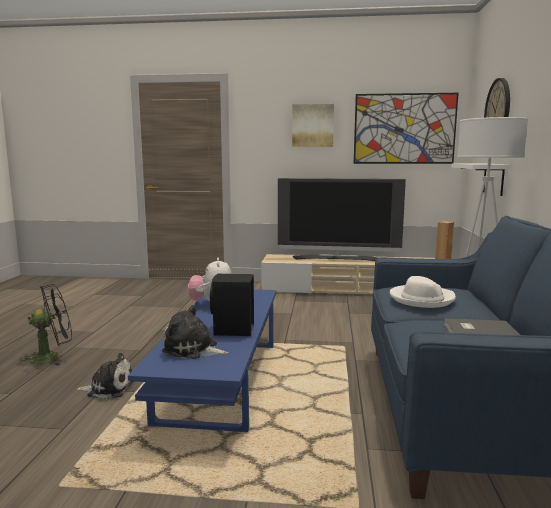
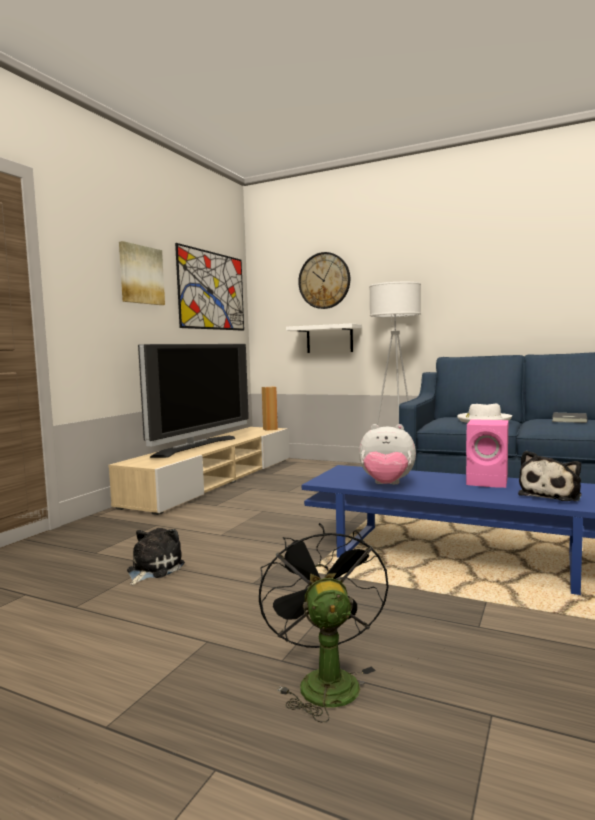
camera: 70 degrees left, 5 degrees down
(108, 388) = (475, 621): plush toy -> plush toy (153, 569)
(233, 330) = (489, 482): black speaker -> pink speaker

